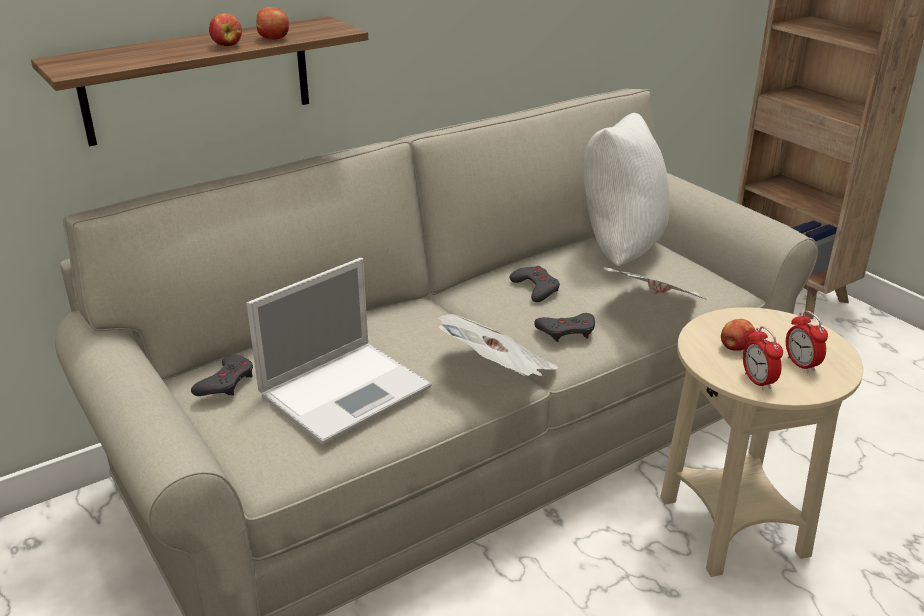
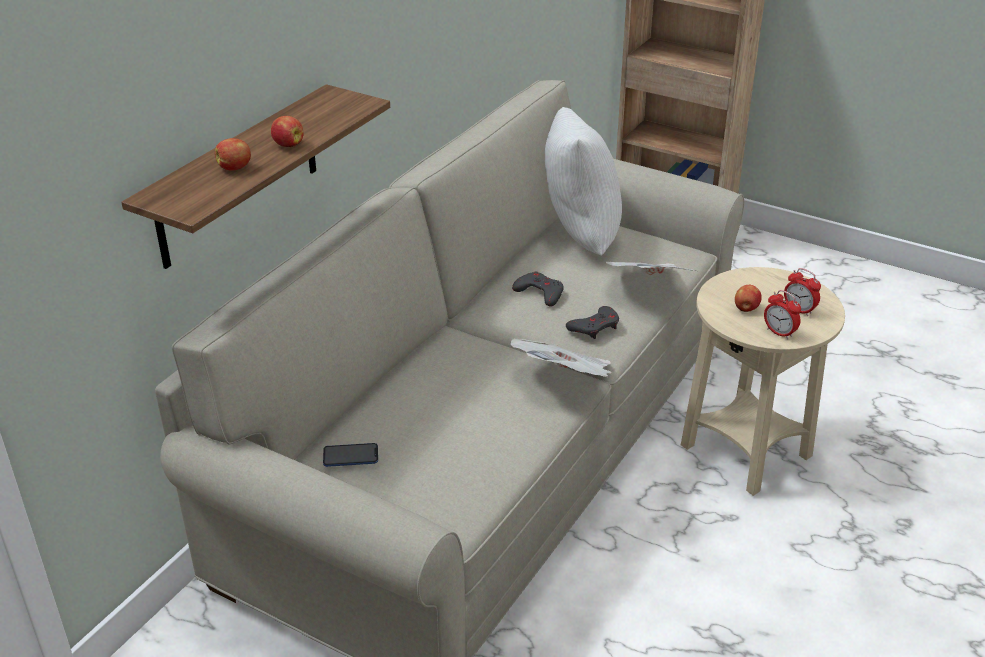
camera: 25 degrees left, 5 degrees up
(226, 382) = (350, 456): grey game controller -> phone
(274, 39) = (319, 127): apple -> apple (235, 168)
(347, 390) = (462, 431): laptop -> none

